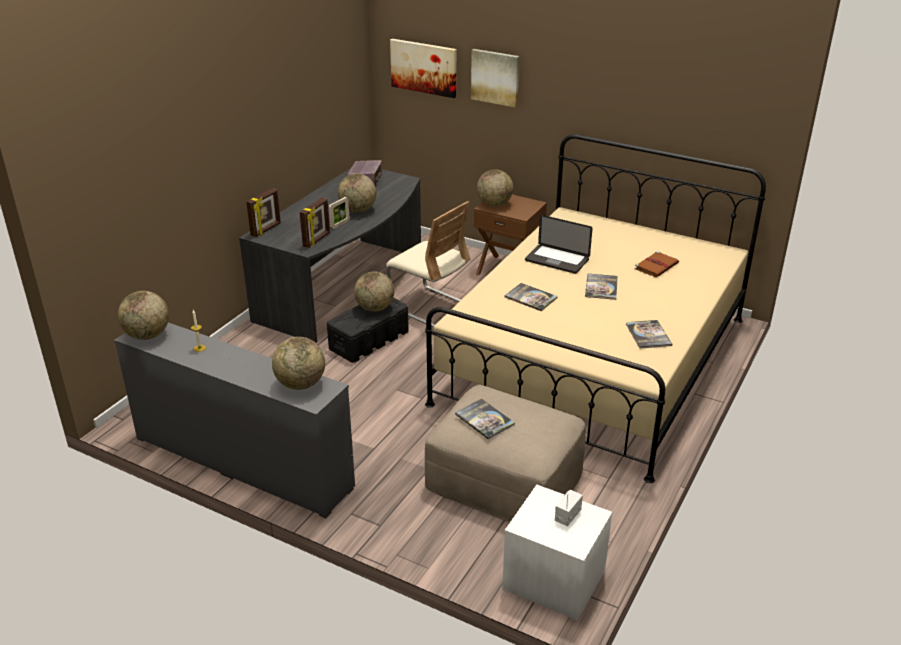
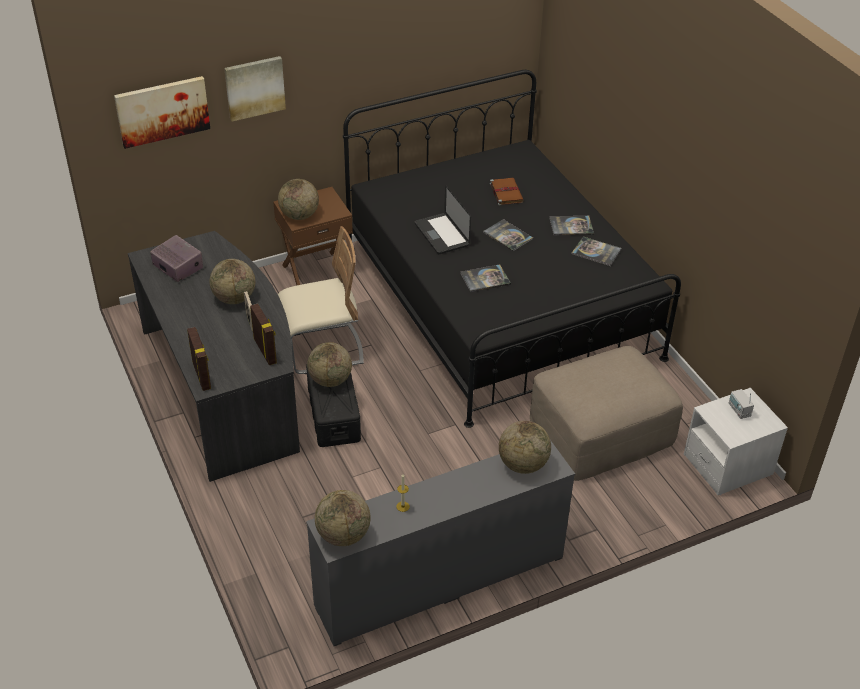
camera: 55 degrees left, 10 degrees up
(484, 419) = (600, 393): book -> book (571, 226)
(557, 260) = (441, 234): laptop -> laptop turned 90 degrees clockwise
(593, 359) = (499, 301): beige bed -> black bed

